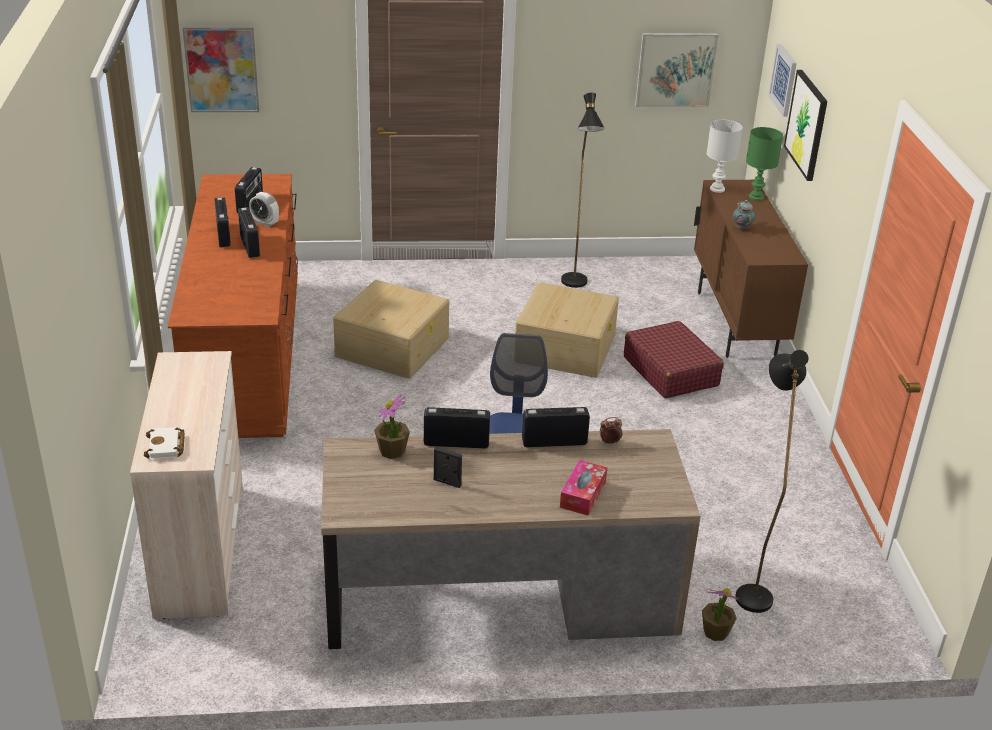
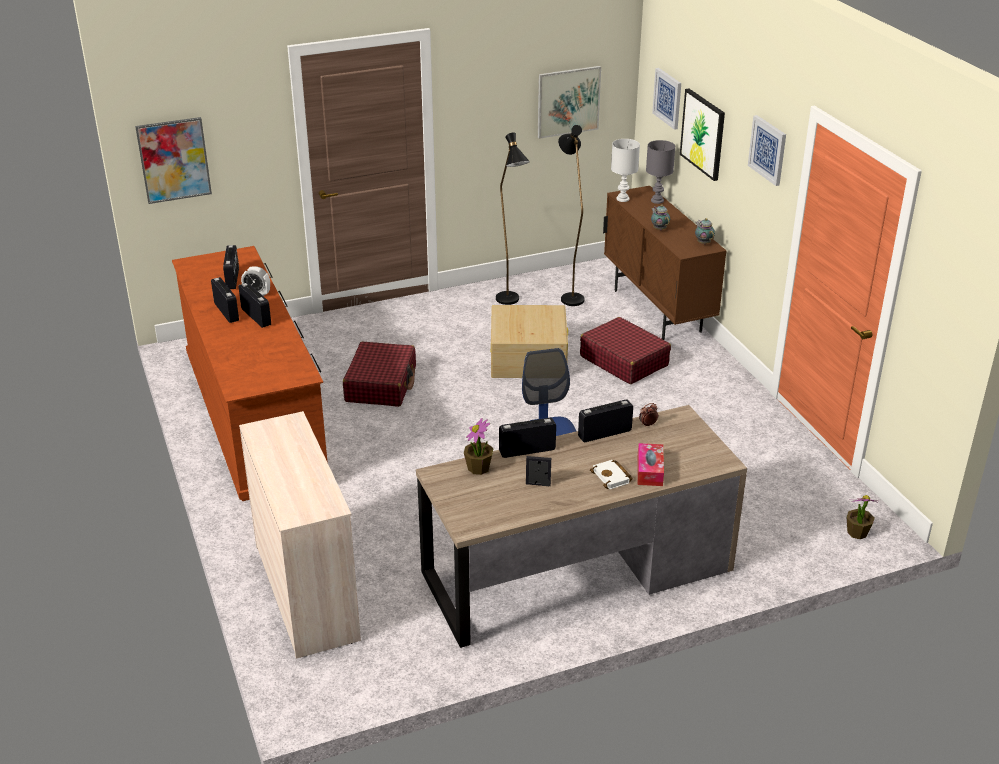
camera: 15 degrees left, 0 degrees up
(166, 447) = (299, 503): white book -> white book (612, 477)
(393, 346) = (381, 384): beige storage box -> red suitcase
(715, 632) = (757, 562): potted plant -> potted plant (857, 533)
(751, 589) = (768, 523): black floor lamp -> black floor lamp (569, 296)
(756, 197) = (657, 200): green table lamp -> grey table lamp
(785, 251) = (703, 243): none -> teapot
(857, 149) = (768, 150): none -> picture

